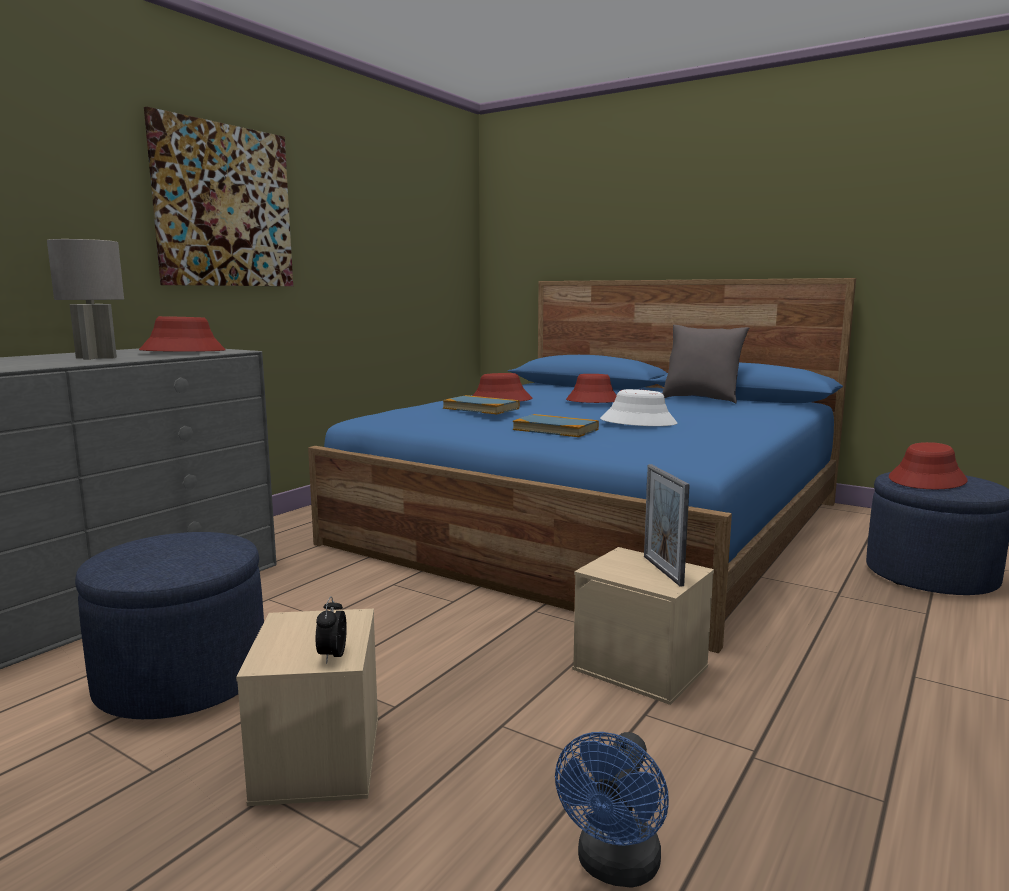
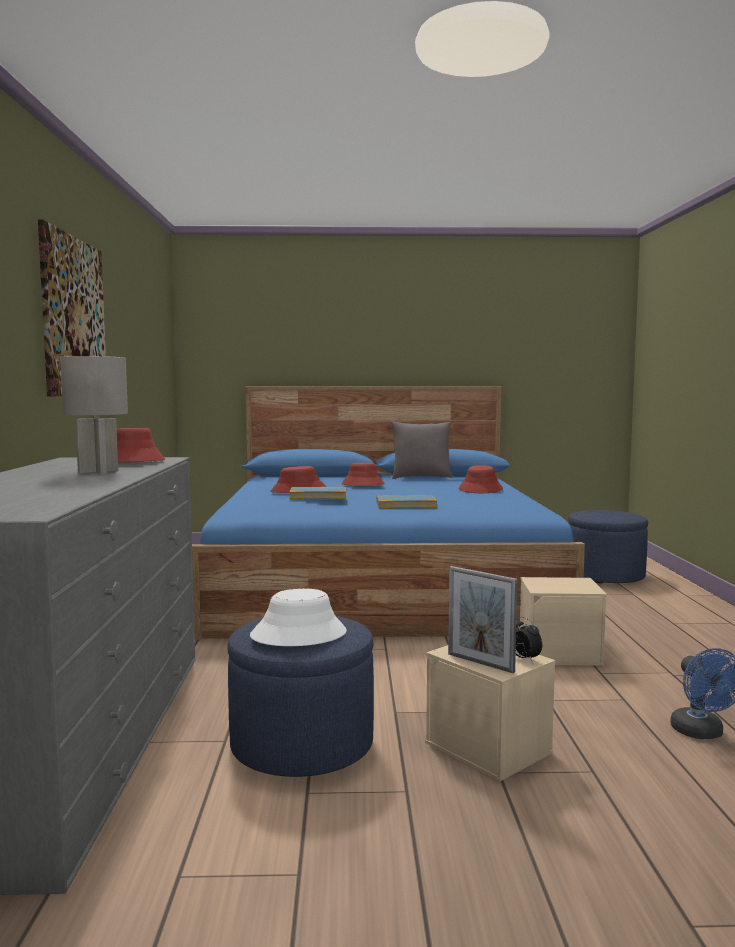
camera: 35 degrees left, 5 degrees down
(638, 422) = (437, 495): white hat -> white hat (298, 634)
(662, 570) = (571, 583): picture frame -> picture frame (480, 663)
(927, 480) = (601, 514): red hat -> red hat (480, 489)

